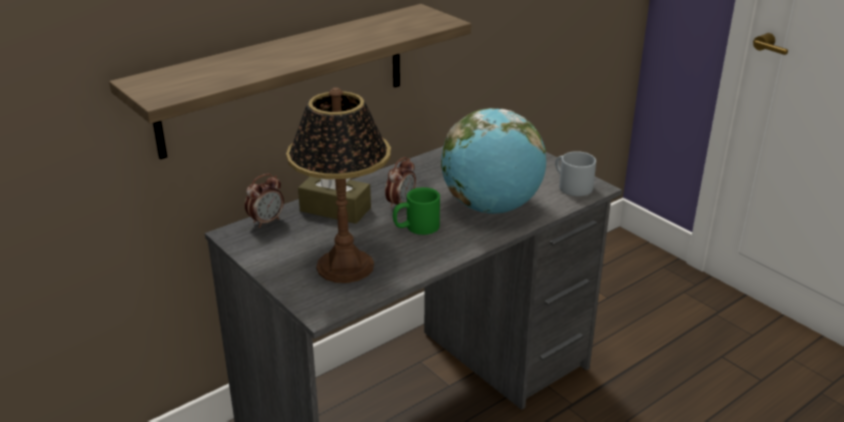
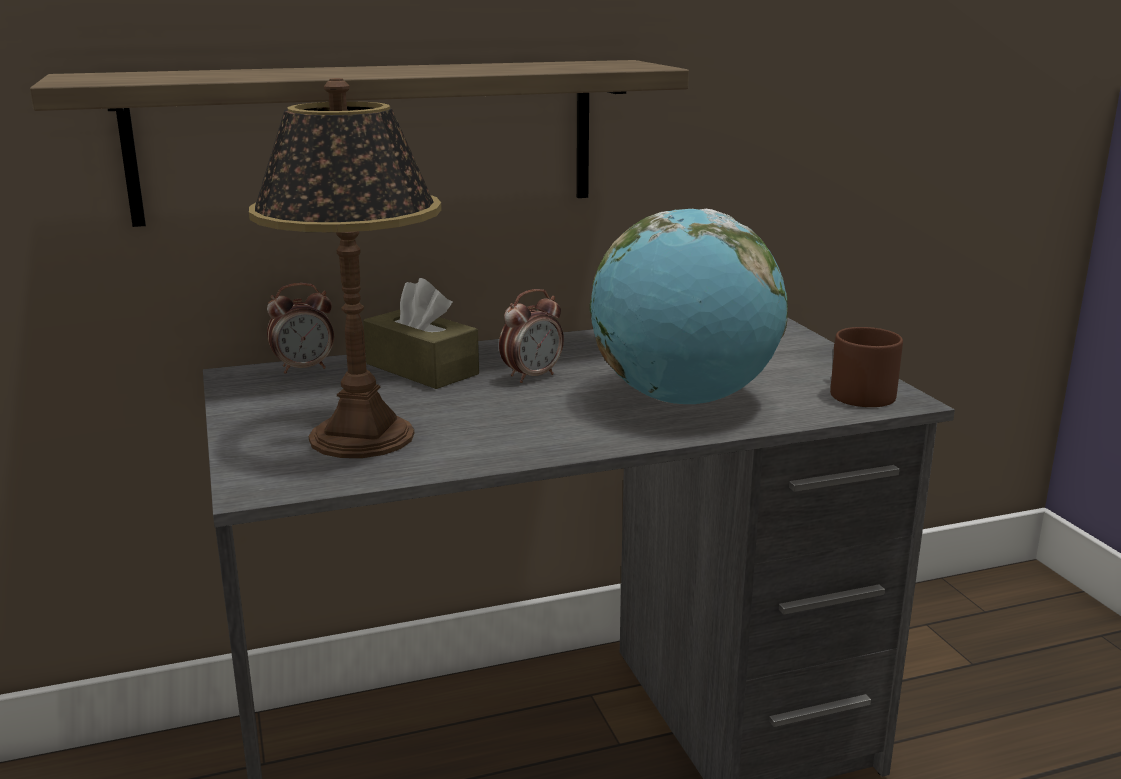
camera: 20 degrees right, 10 degrees down
(416, 227) = (528, 407): green mug -> none
(570, 186) = (855, 392): grey mug -> brown mug

